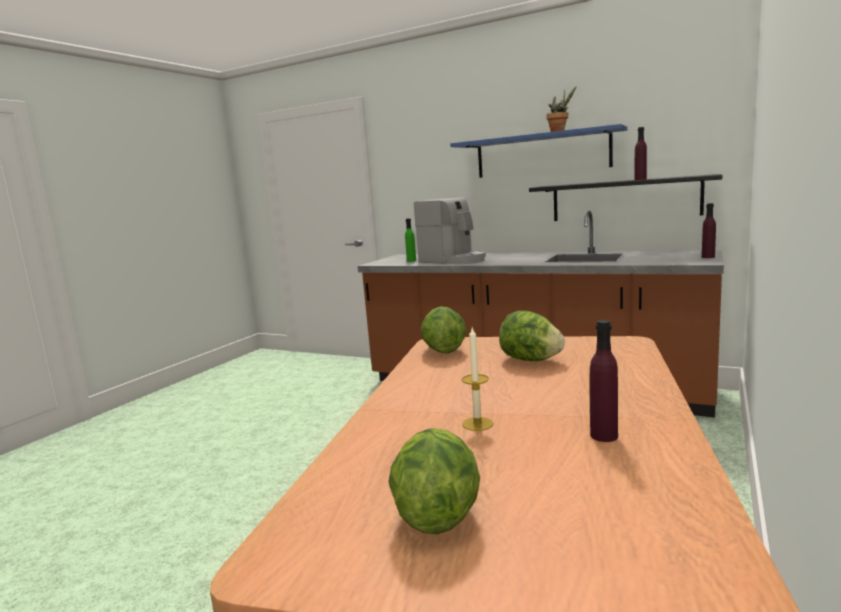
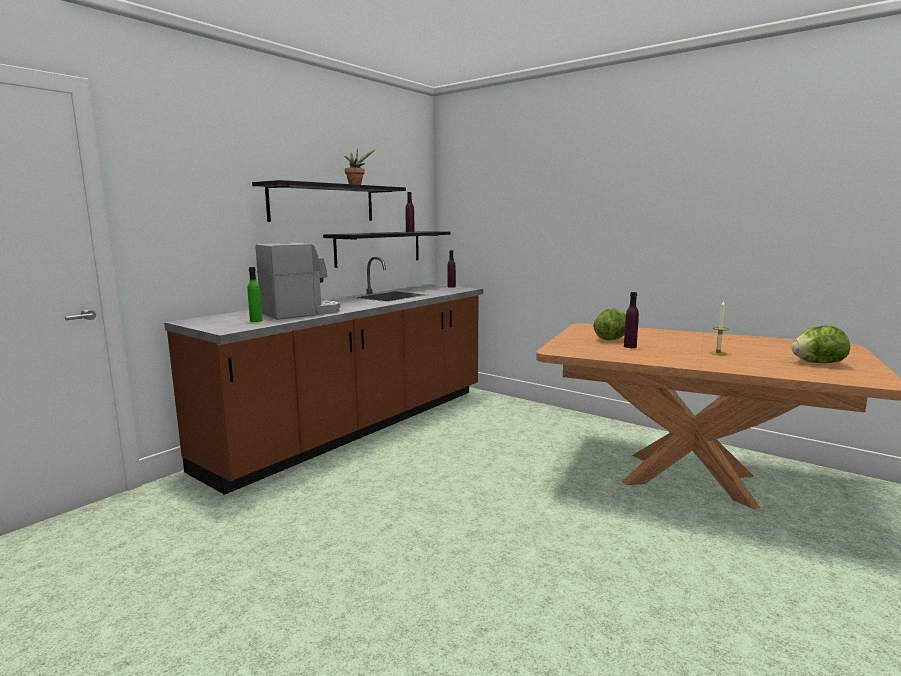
camera: 80 degrees left, 0 degrees up
(443, 351) = (579, 350): lettuce -> none
(542, 154) = (323, 203): blue shelf -> black shelf
(604, 435) = (726, 341): purple bottle -> purple bottle (630, 346)

